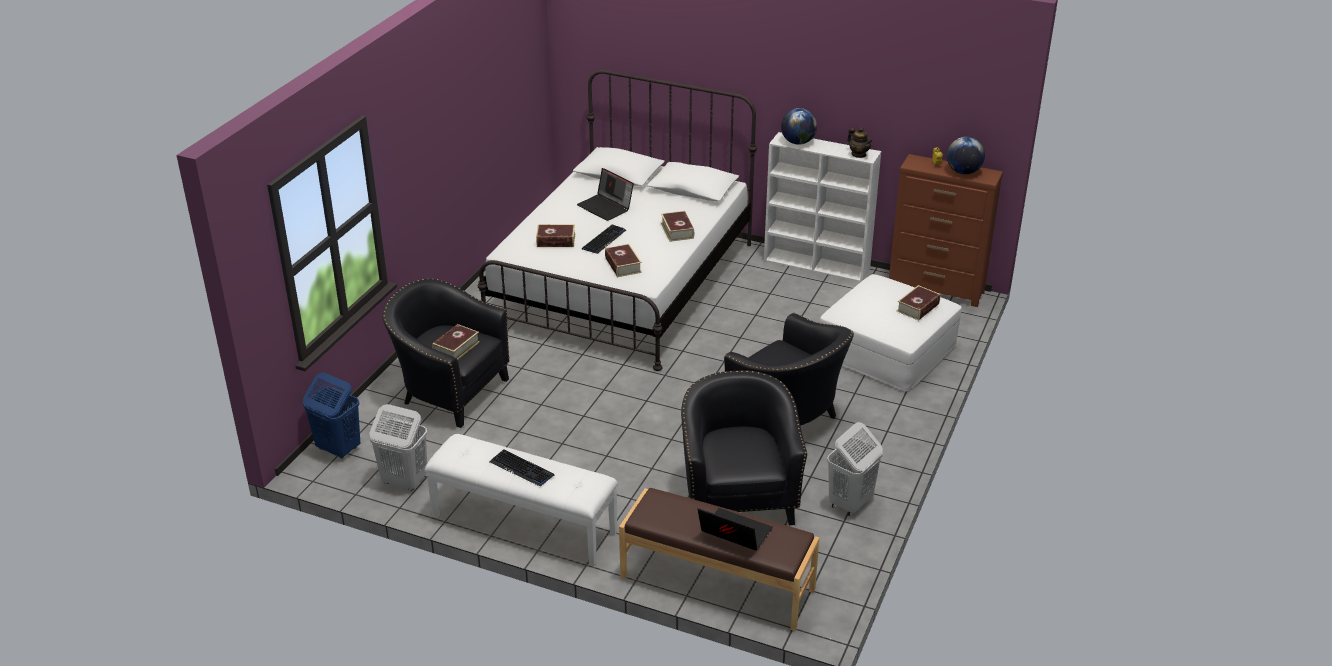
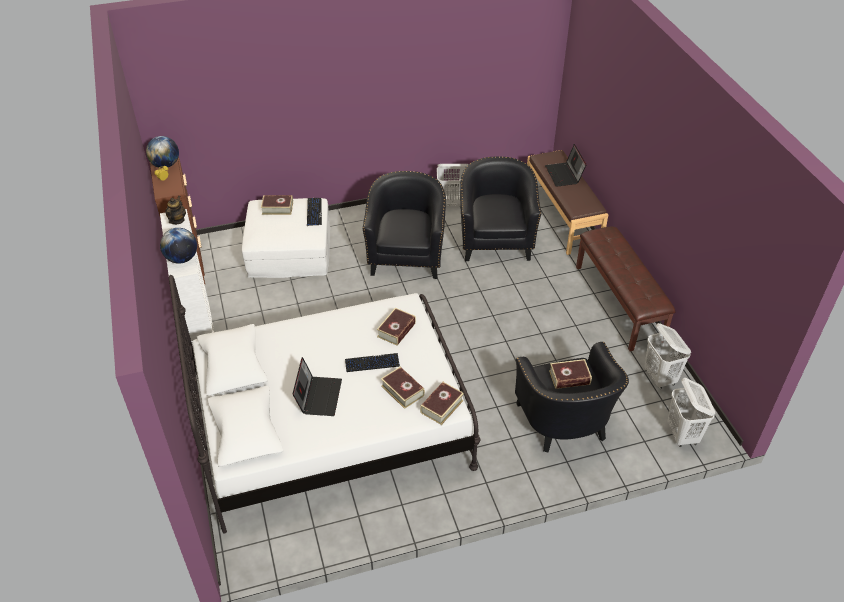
camera: 130 degrees left, 10 degrees up
(338, 449) = (682, 435): blue laundry basket -> white laundry basket
(522, 469) = (625, 265): keyboard -> keyboard (314, 212)
(523, 524) = (619, 303): white bench -> brown bench
(677, 231) = (315, 331): book -> book (441, 406)
(738, 497) = (495, 241): black armchair -> black armchair turned 135 degrees clockwise

